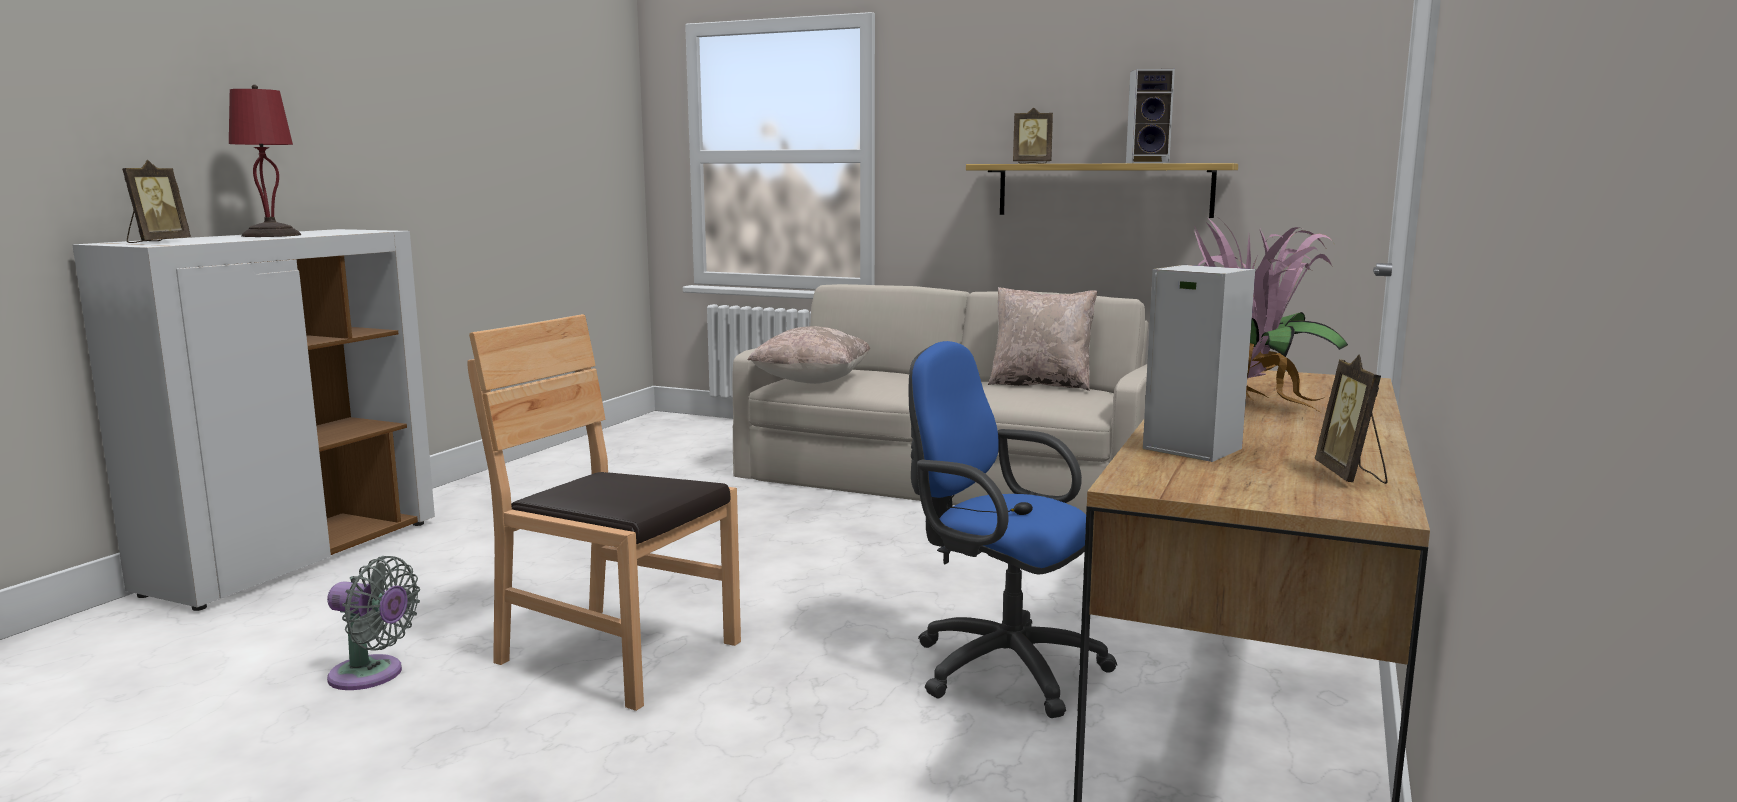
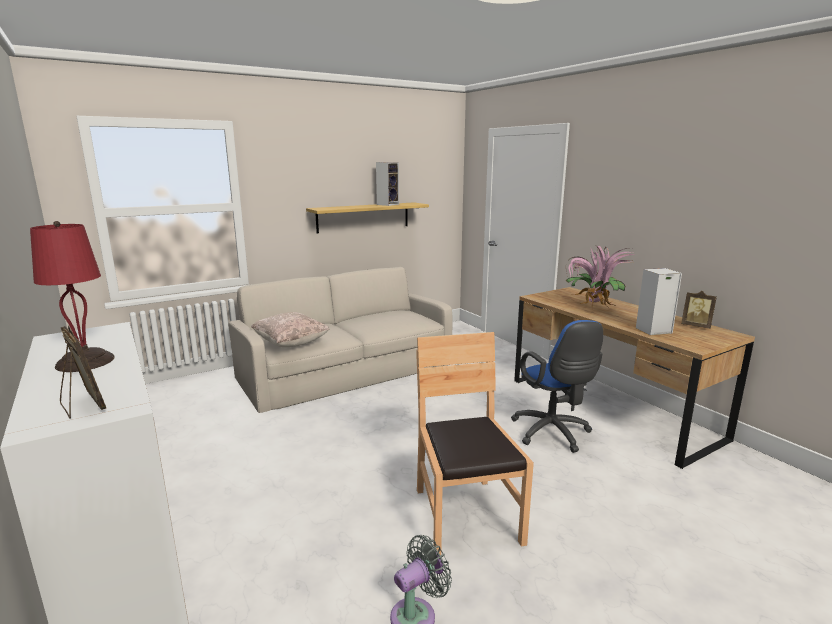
camera: 55 degrees left, 5 degrees up
(618, 654) = (465, 516): brown chair -> brown chair turned 105 degrees clockwise
(998, 666) = (553, 434): blue office chair -> blue office chair turned 90 degrees counterclockwise
(1032, 163) = (342, 207): picture frame -> none
(1041, 384) = (379, 314): beige pillow -> none

